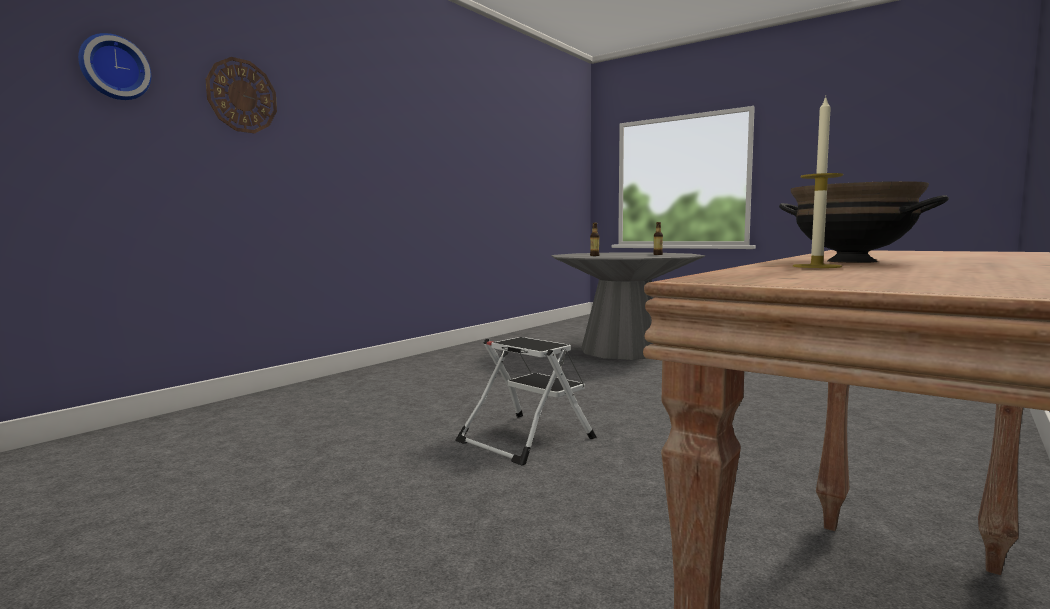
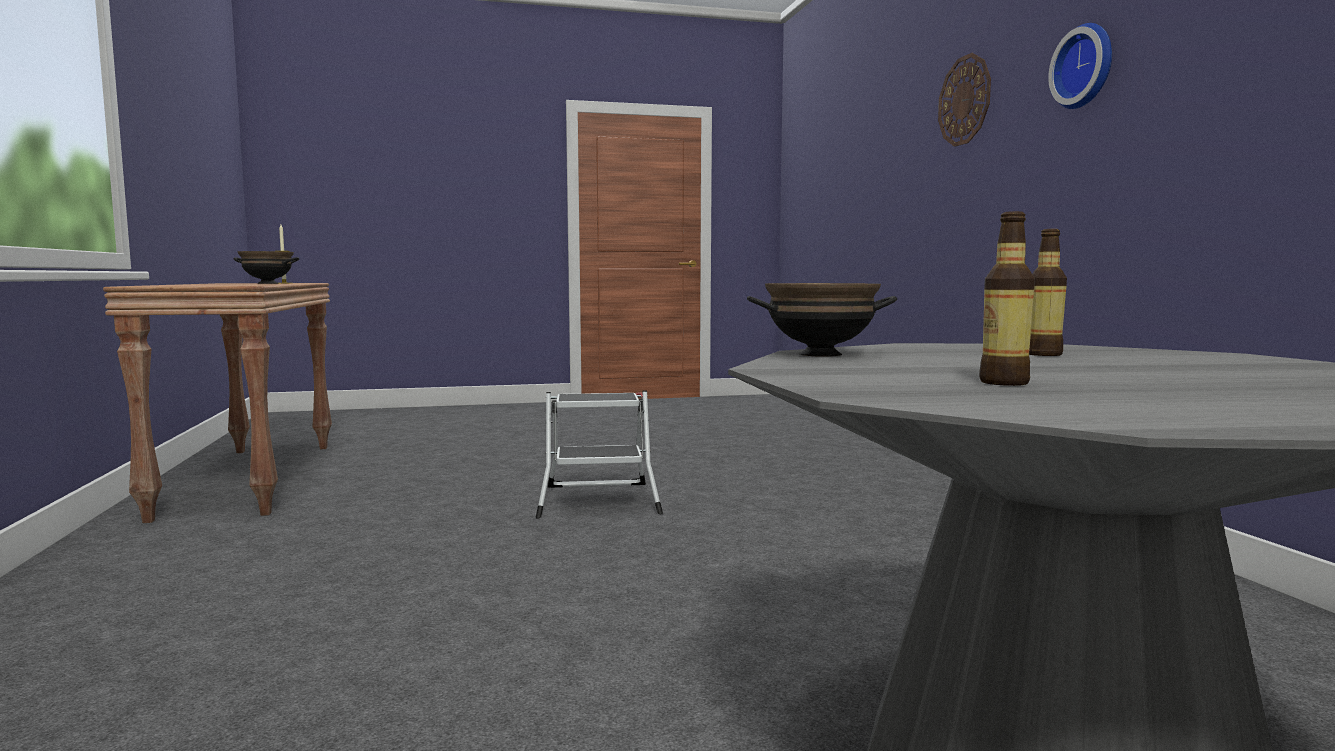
camera: 130 degrees right, 0 degrees up
(114, 68) = (896, 121): wall clock -> wall clock (1086, 67)
(642, 257) = (820, 354): none -> black bowl

